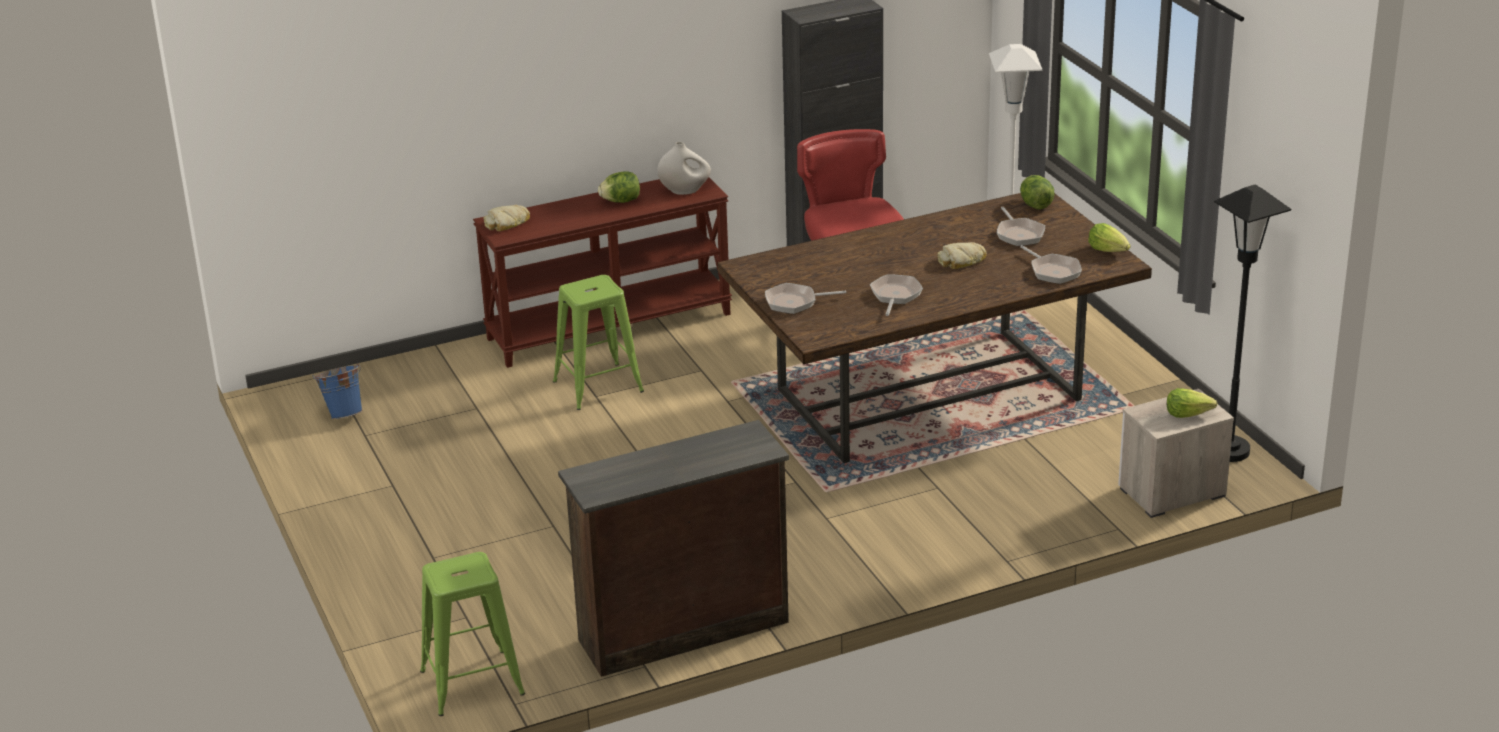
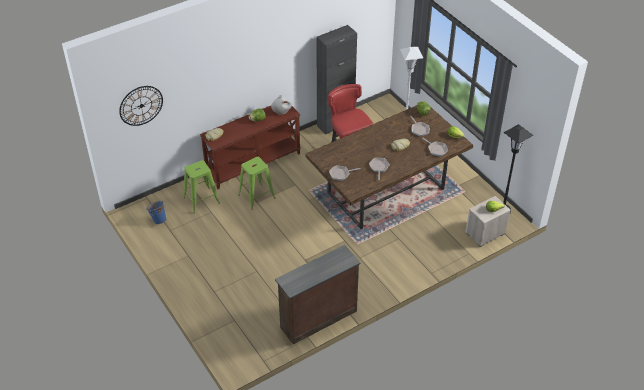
camera: 10 degrees left, 15 degrees up
(323, 107) = (141, 105): none -> wall clock
(473, 682) = (245, 352): green stool -> green stool (202, 200)

